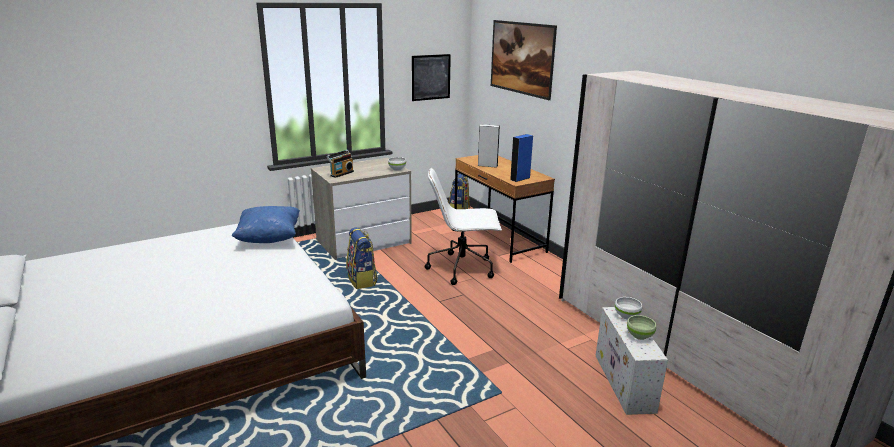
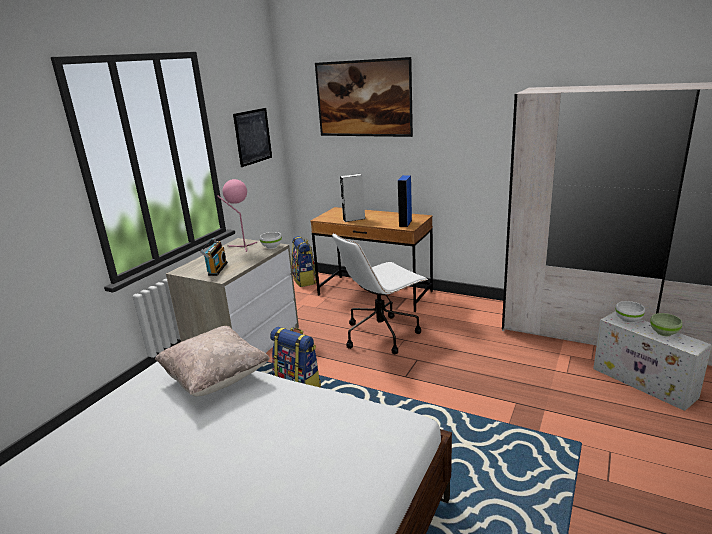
camera: 30 degrees left, 0 degrees up
(269, 238) = (216, 378): blue pillow -> beige pillow
(379, 164) = (242, 247): none -> pink table lamp

